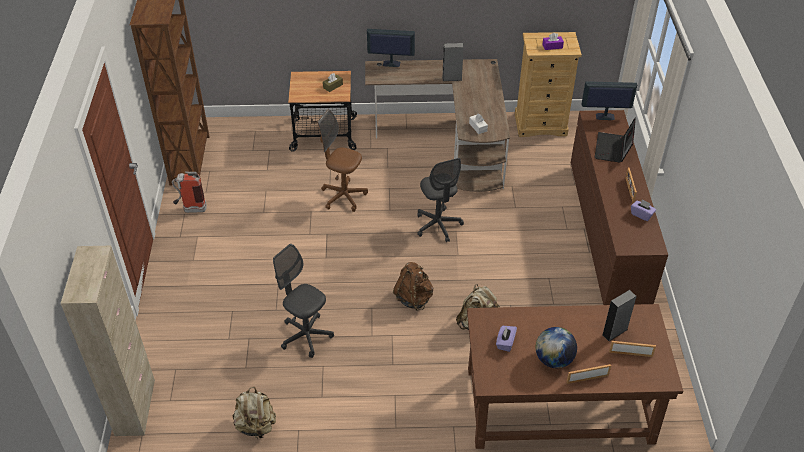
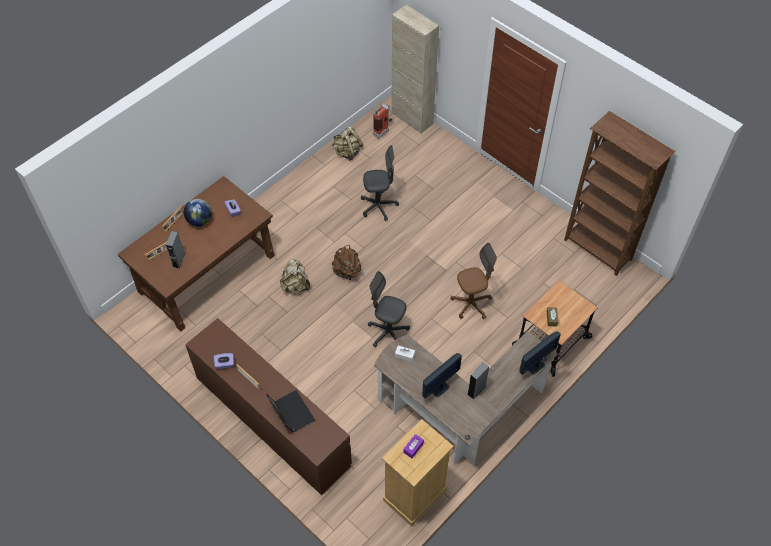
camera: 135 degrees right, 10 degrees up
(191, 209) = (543, 221): fire extinguisher -> fire extinguisher (383, 131)
(604, 116) = (325, 444): monitor -> monitor (440, 388)

